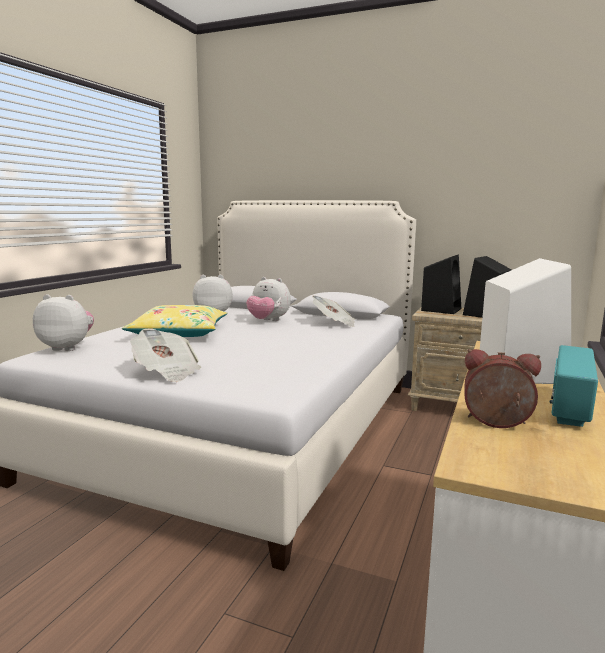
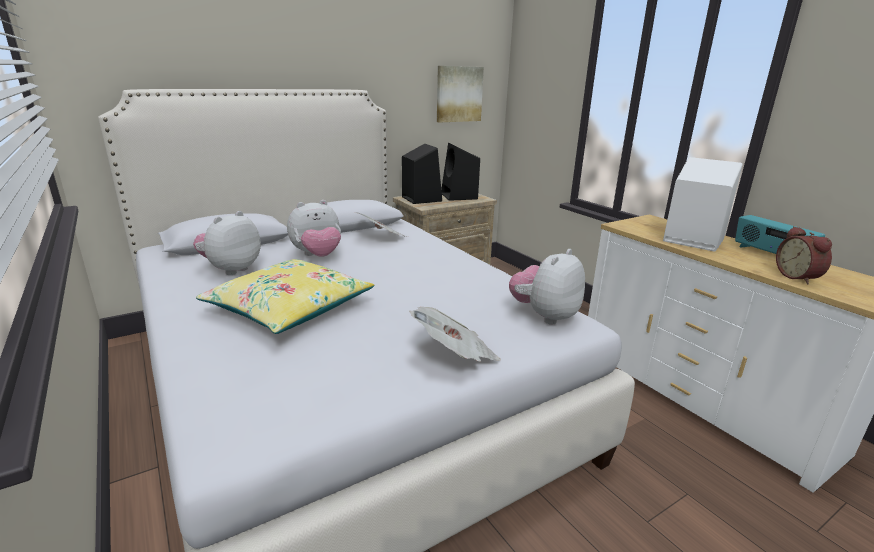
camera: 55 degrees left, 10 degrees up
(67, 347) = (228, 401): plush toy -> plush toy (545, 316)
(496, 423) = (798, 277): alarm clock -> alarm clock turned 60 degrees counterclockwise
(519, 206) = (458, 94): none -> picture

